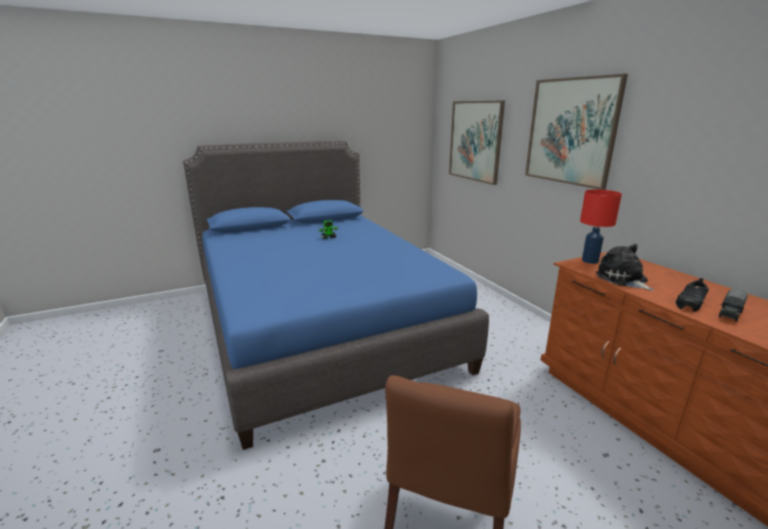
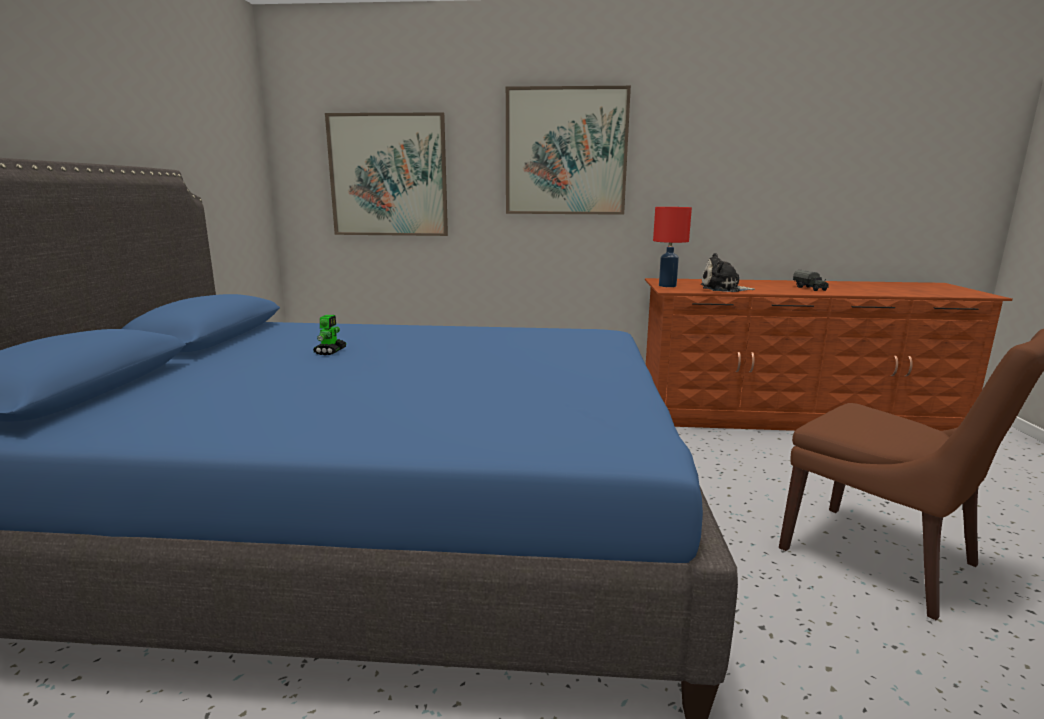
camera: 60 degrees left, 5 degrees down
(691, 302) = (783, 289): black shoe -> none

